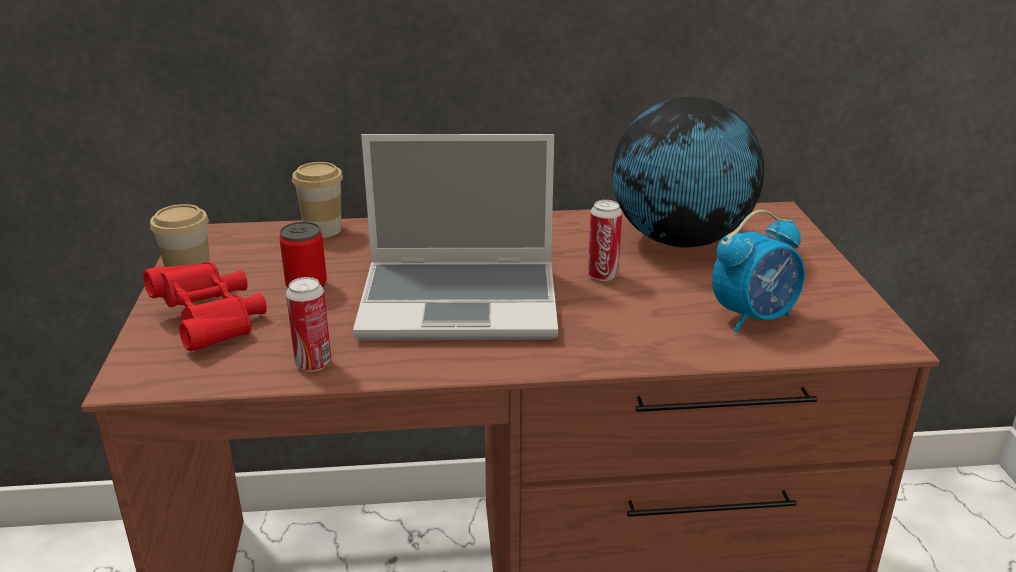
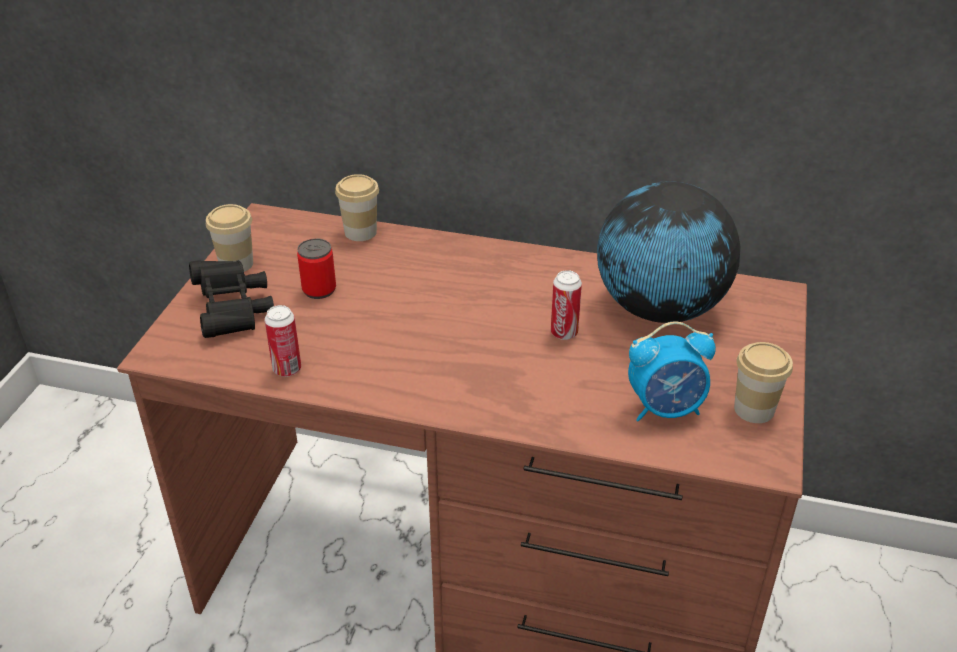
camera: 20 degrees right, 10 degrees up
(211, 322) = (233, 311): red binoculars -> black binoculars
(462, 302) = (430, 335): laptop -> none
(835, 301) = (754, 409): none -> cup

